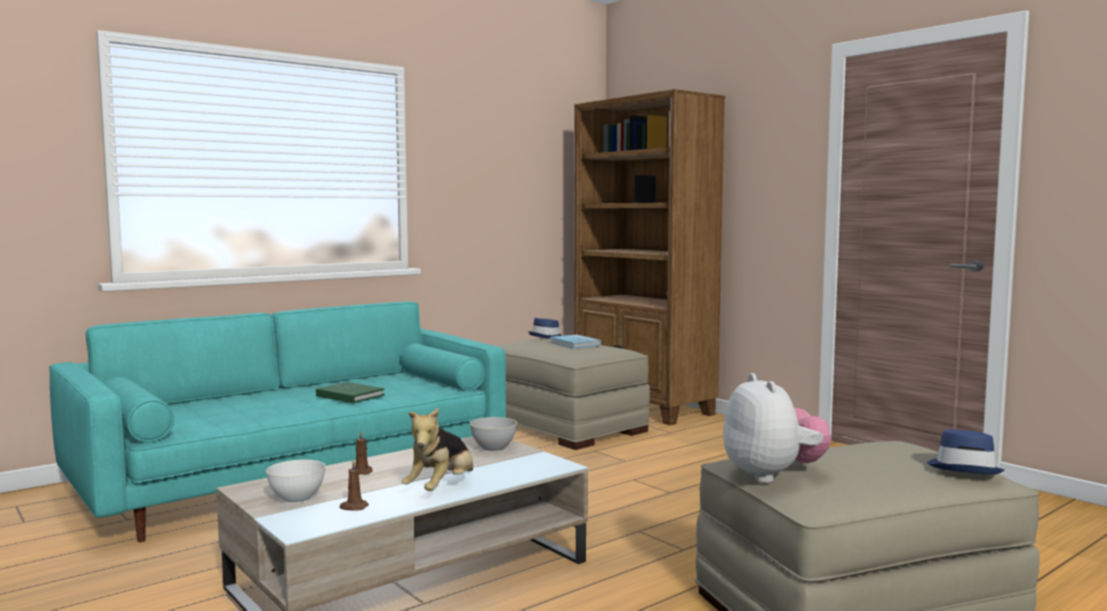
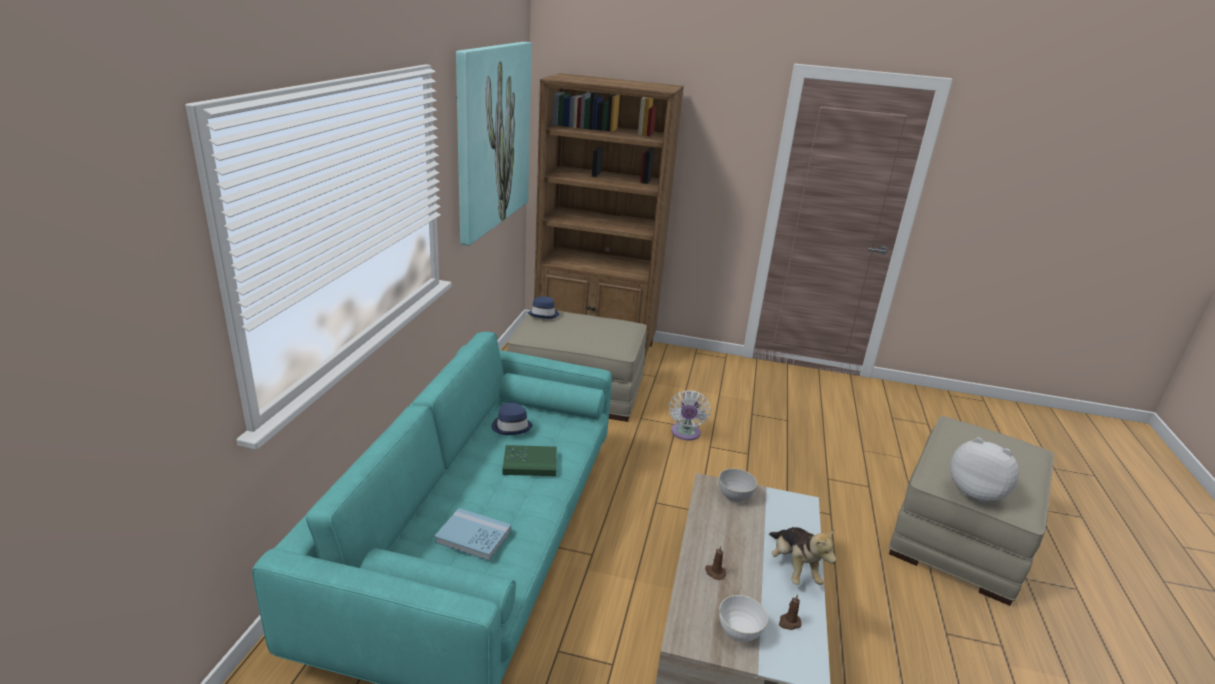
camera: 40 degrees left, 20 degrees up
(520, 158) = (492, 137): none -> picture
(575, 344) = (587, 324): blue book -> blue book (473, 536)
(623, 467) = (685, 434): none -> white fan
(964, 468) = (1024, 447): blue hat -> blue hat (511, 426)

